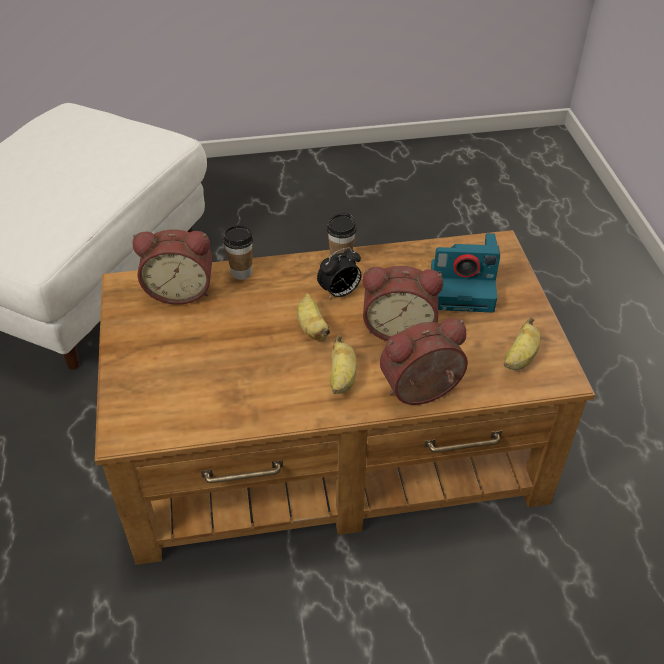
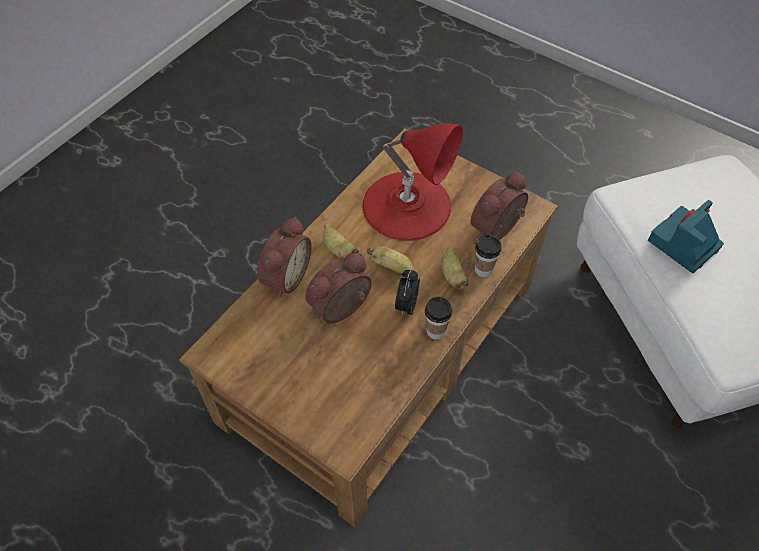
camera: 135 degrees right, 10 degrees up
(222, 370) = (407, 205): none -> red table lamp
(463, 287) = (332, 379): camera -> camera (683, 244)
(520, 358) = (245, 347): banana -> banana (452, 275)

